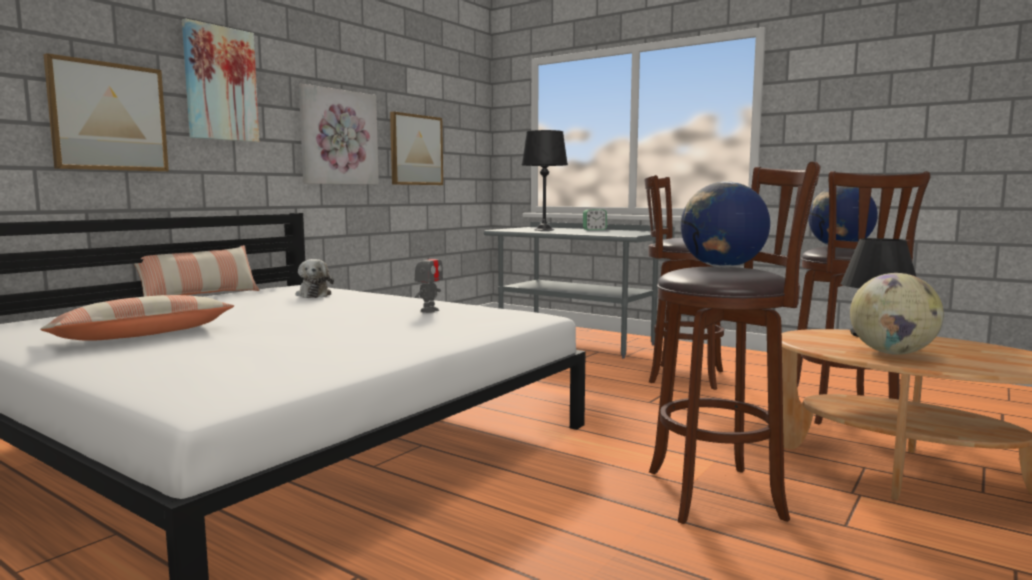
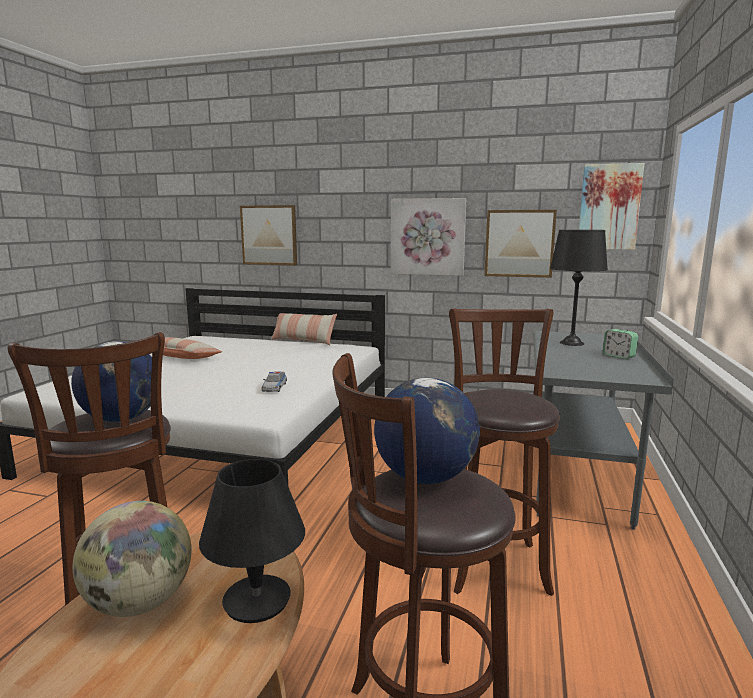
camera: 70 degrees right, 5 degrees up
(220, 84) = (333, 207): picture -> picture (609, 207)
(314, 295) = (319, 356): plush toy -> none
(429, 311) = (274, 387): toy robot -> toy car

